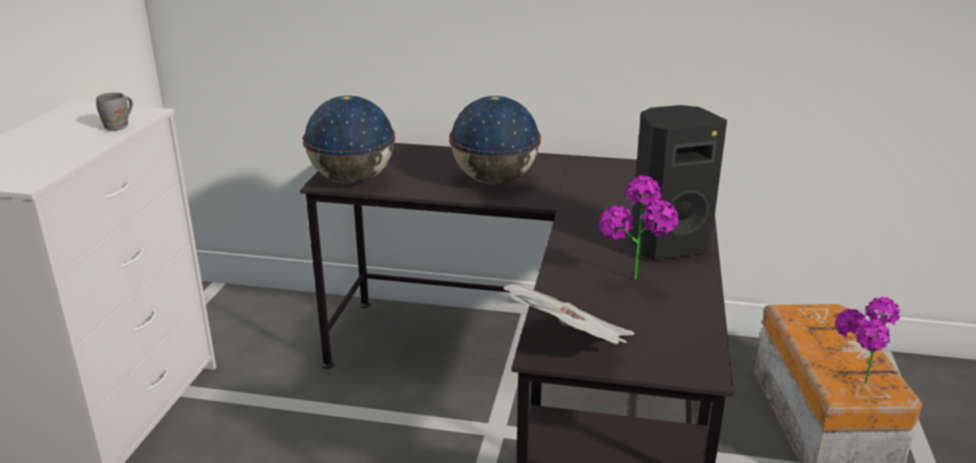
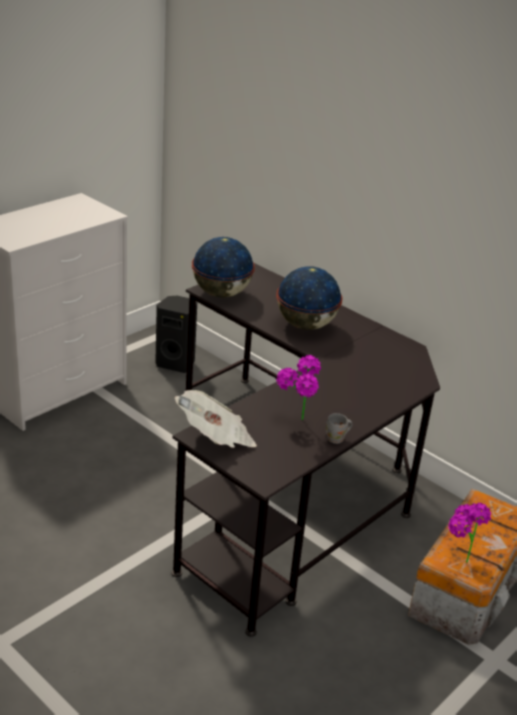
camera: 30 degrees right, 5 degrees up
(118, 127) = (87, 220): grey mug -> grey mug (336, 439)
(667, 245) = (352, 408): black speaker -> black speaker (176, 363)

